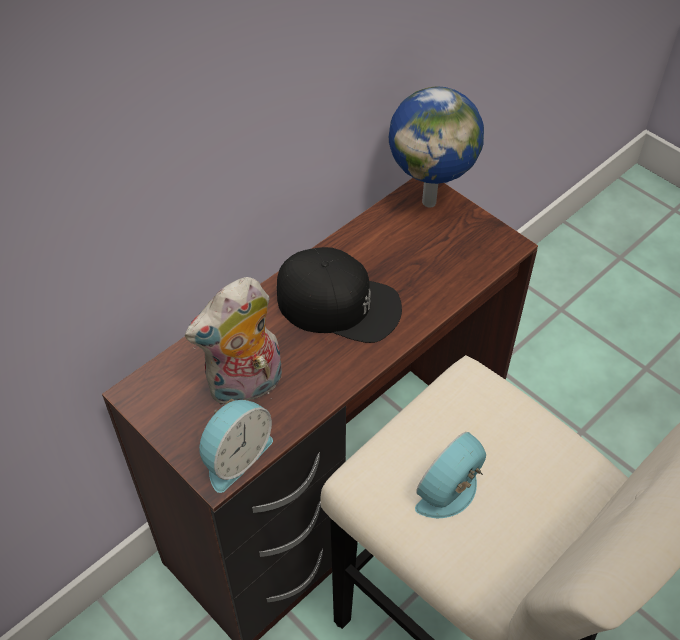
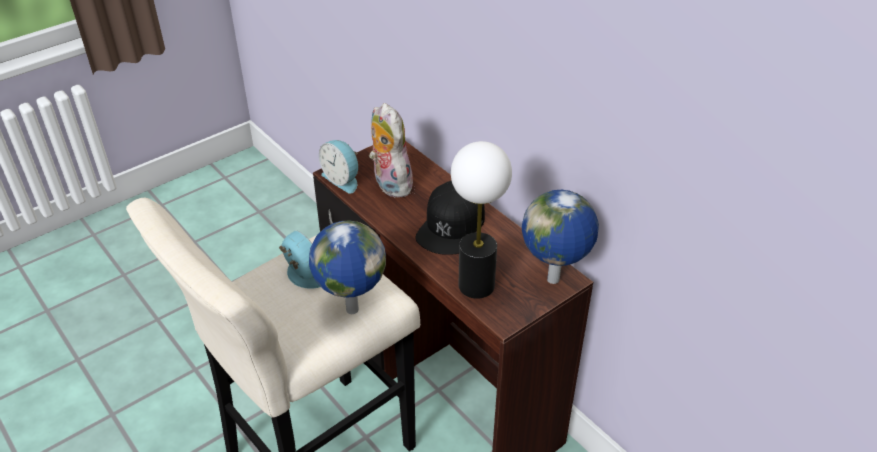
camera: 95 degrees right, 10 degrees down
(454, 271) = (477, 285): none -> table lamp
(506, 419) = (351, 309): none -> globe

